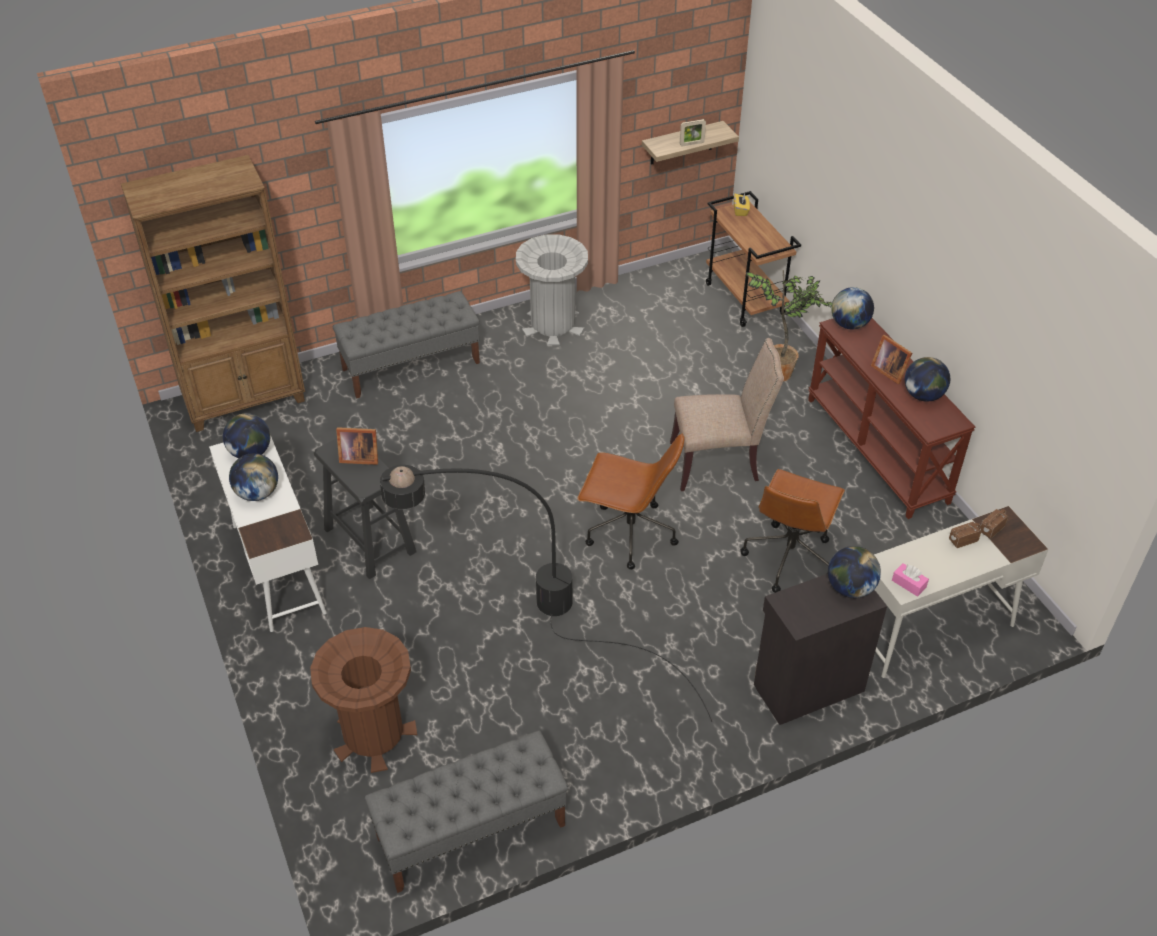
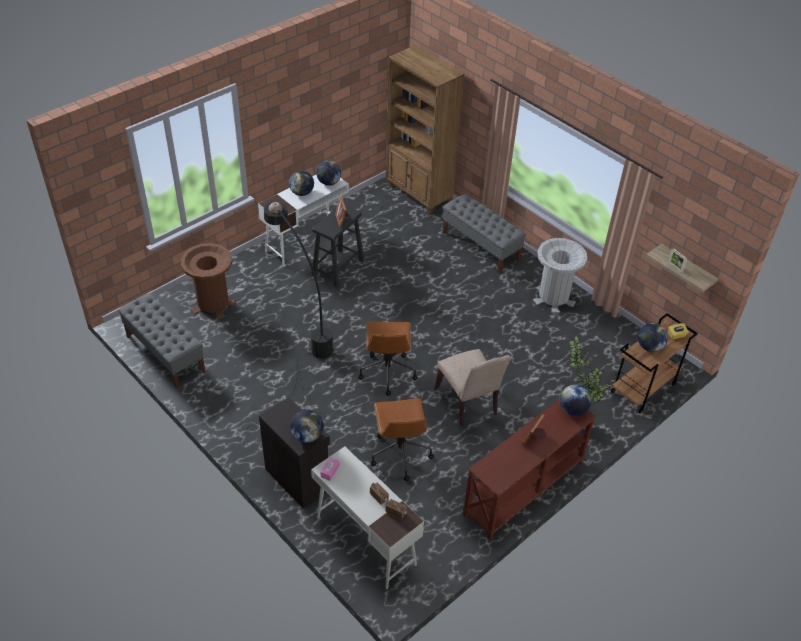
camera: 70 degrees right, 0 degrees up
(789, 557) = (400, 453): brown office chair -> brown office chair turned 105 degrees counterclockwise
(923, 395) = (516, 461): globe -> globe (649, 347)

